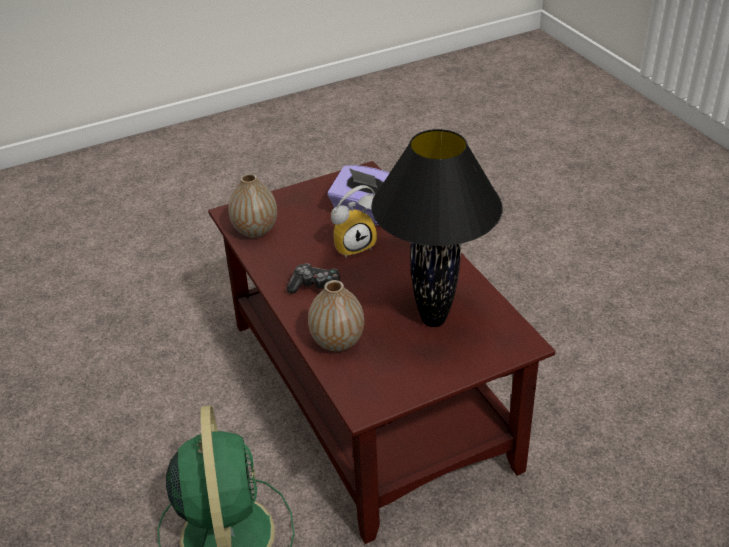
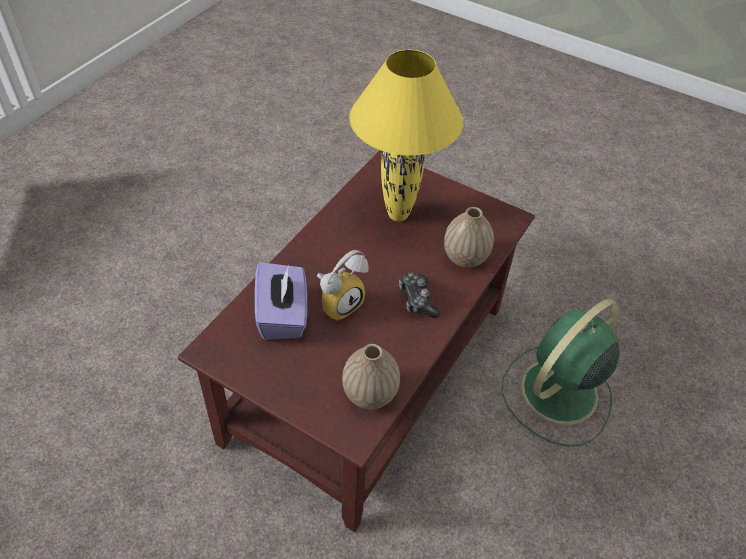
camera: 125 degrees left, 10 degrees up
(354, 245) = (340, 302): alarm clock -> alarm clock turned 105 degrees clockwise
(435, 320) = (397, 214): black table lamp -> yellow table lamp

